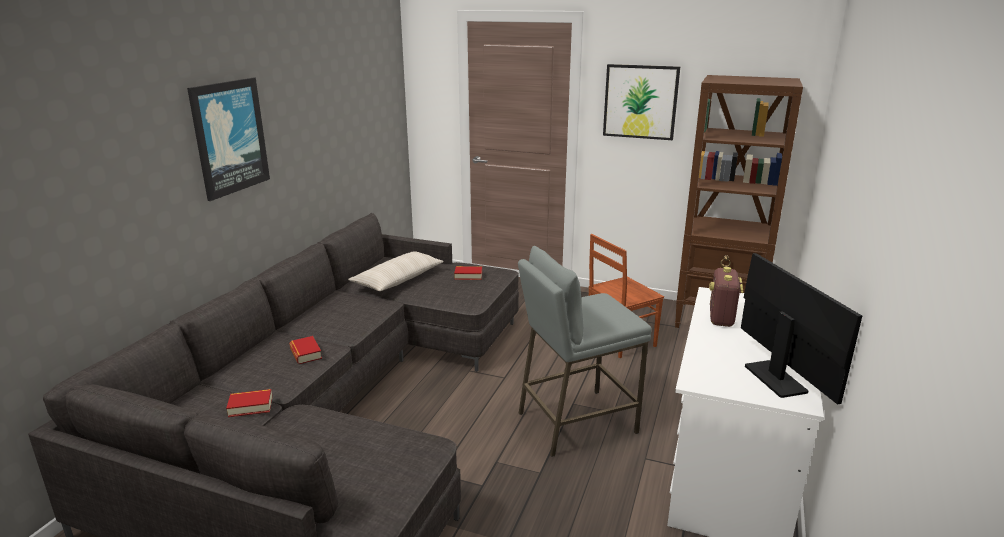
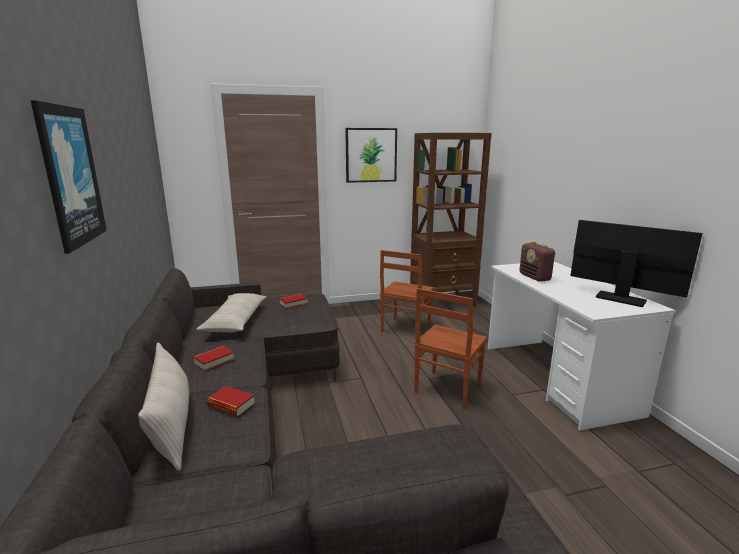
camera: 35 degrees left, 5 degrees down
(250, 406) = (240, 480): book -> book (214, 361)
(257, 354) = (172, 426): none -> beige pillow
(576, 422) = (446, 389): grey stool -> brown chair

